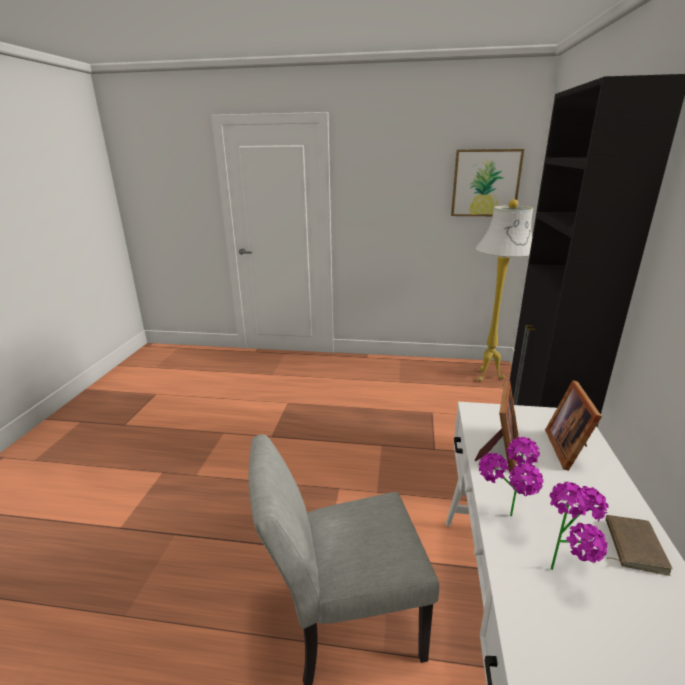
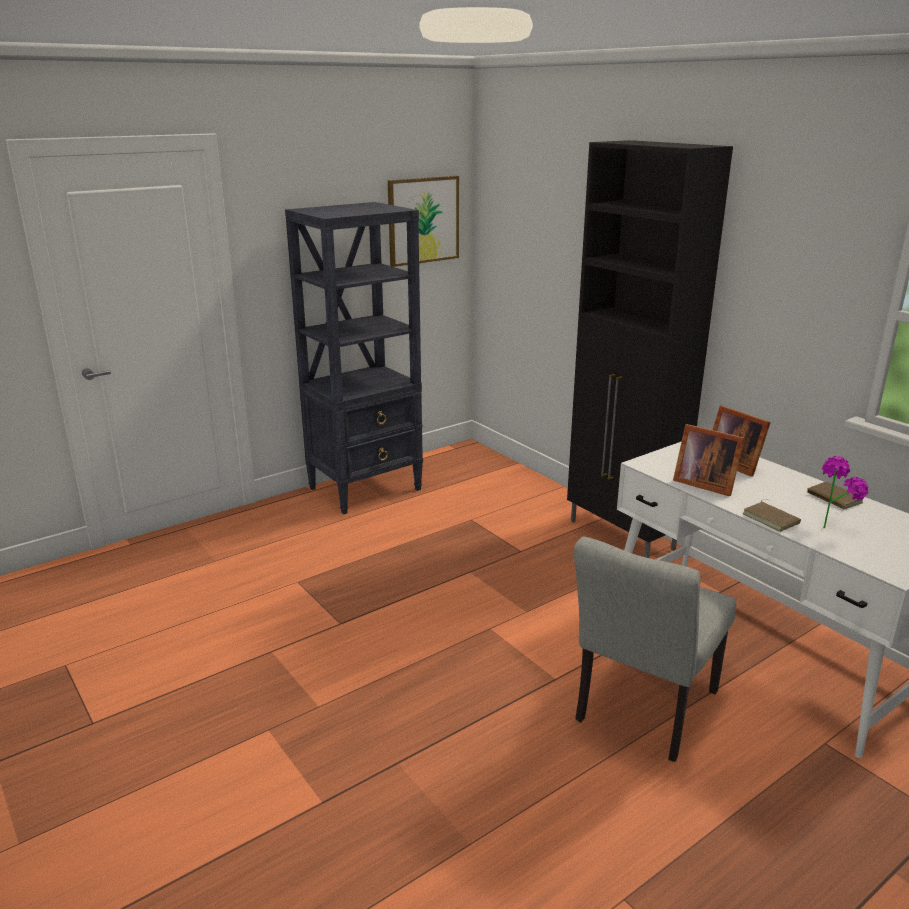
camera: 45 degrees left, 0 degrees up
(397, 367) = (366, 489): none -> black bookcase
(488, 376) = (473, 462): white floor lamp -> none
(499, 451) = (703, 483): picture frame -> picture frame turned 150 degrees clockwise
(504, 521) = (772, 518): potted plant -> brown book

